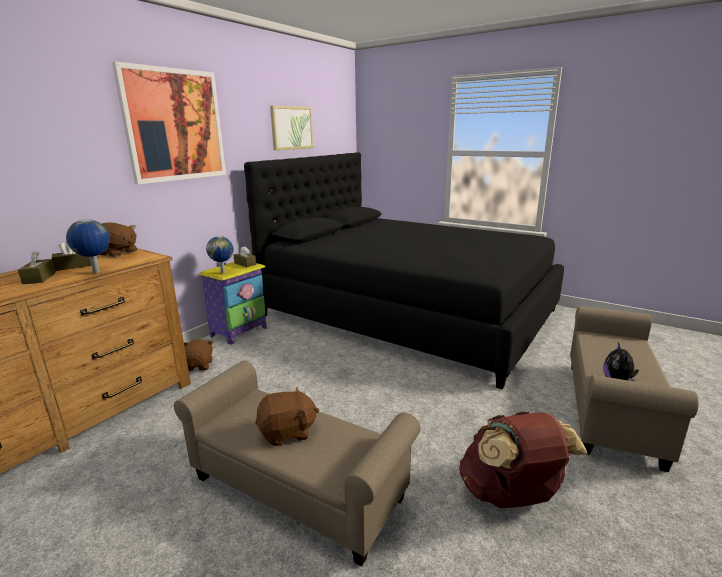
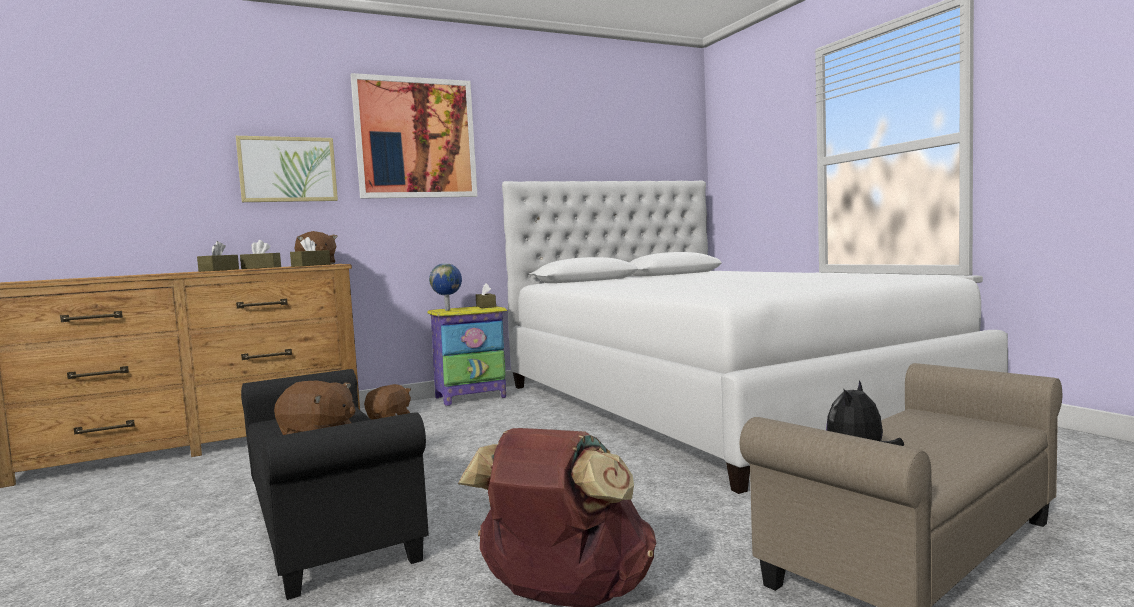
camera: 30 degrees right, 15 degrees down
(96, 272) = (264, 268): globe -> none
(132, 261) = (311, 265): none -> brown tissue box
(291, 128) = (586, 146): picture -> picture (288, 169)
(297, 488) = (329, 524): beige ottoman -> black ottoman
(407, 312) = (714, 402): black bed -> white bed

